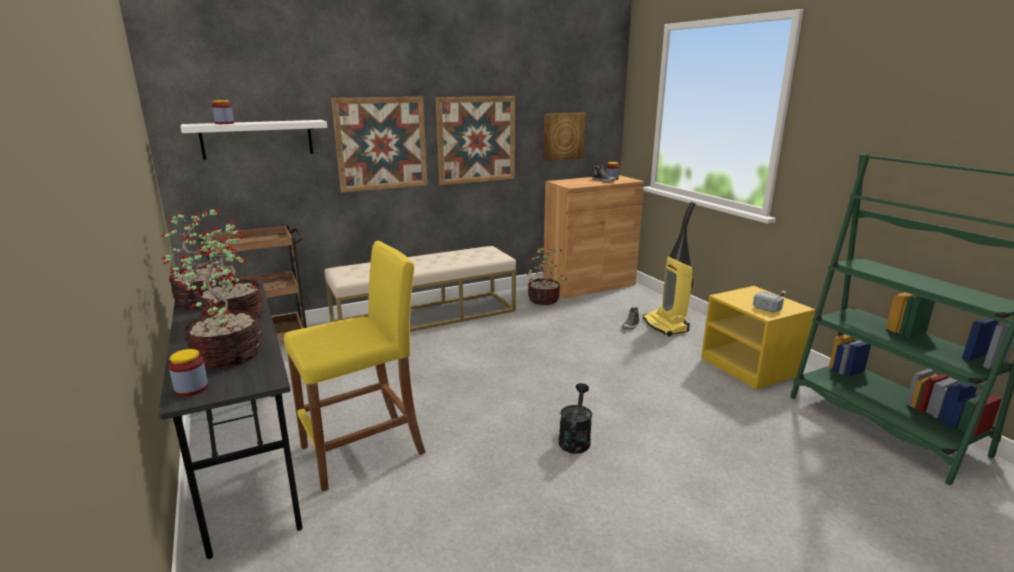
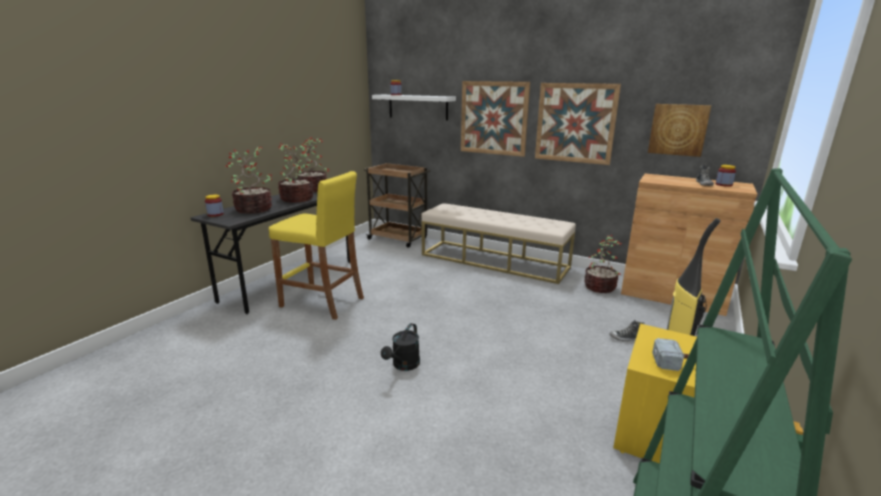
camera: 55 degrees right, 0 degrees up
(575, 438) = (403, 366): black watering can -> black watering can turned 135 degrees clockwise

